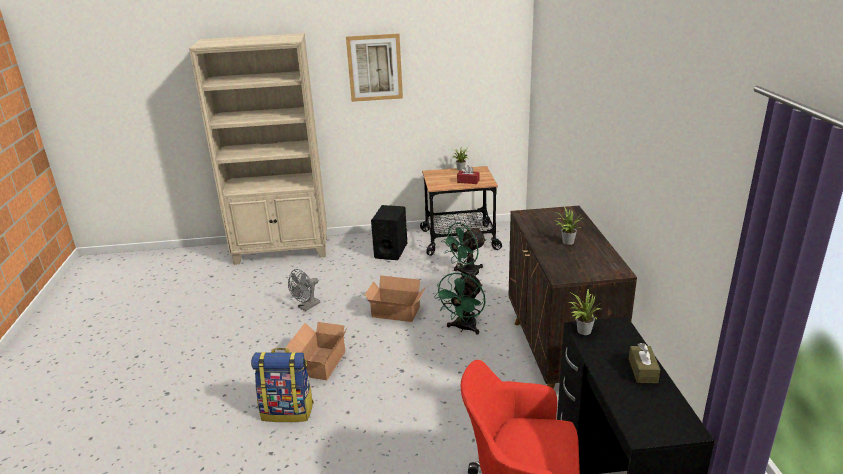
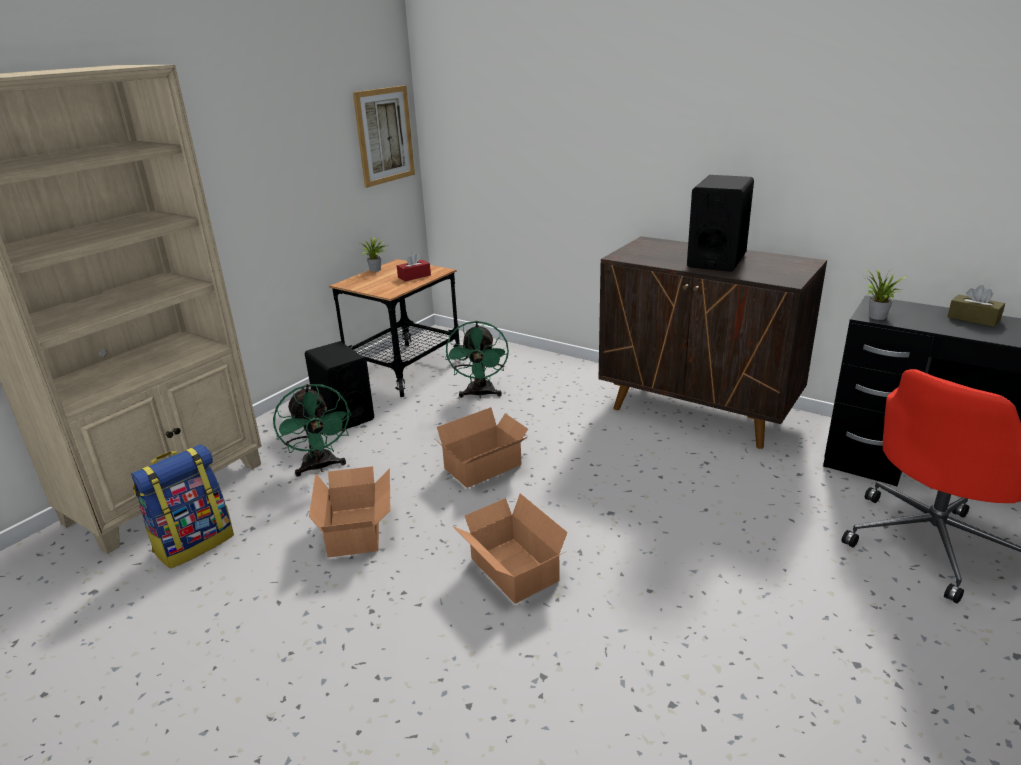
camera: 50 degrees left, 0 degrees up
(288, 411) = (589, 646): backpack -> backpack (194, 543)
(306, 307) = (358, 529): grey fan -> cardboard box
(374, 67) = (238, 127): picture -> picture (384, 135)
(463, 328) = (582, 439): green fan -> green fan (320, 467)
(566, 242) = (716, 260): potted plant -> black speaker

